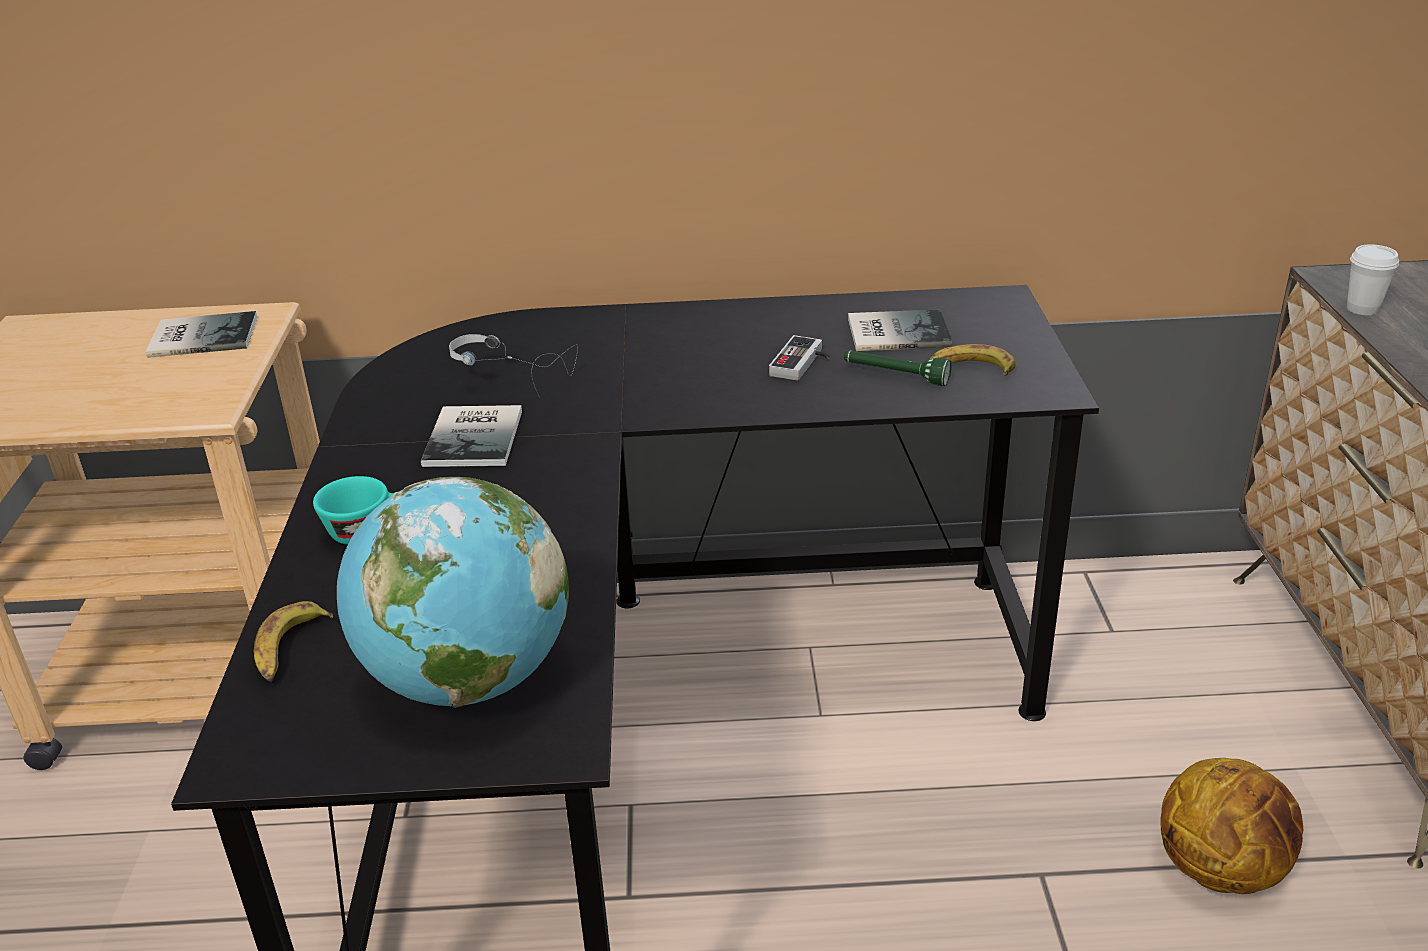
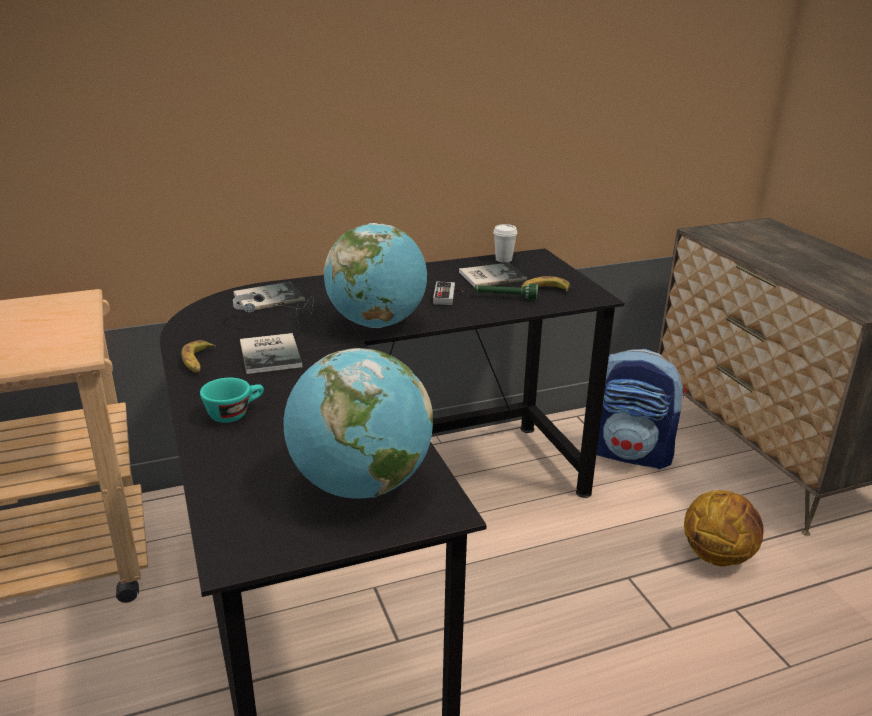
camera: 20 degrees left, 5 degrees down
(201, 336) = (42, 313): book -> book (266, 297)
(289, 649) = (226, 487): banana -> banana (198, 362)
(660, 402) = (377, 323): none -> globe
(1150, 655) = (630, 453): none -> backpack
(1362, 309) = (725, 244): white cup -> white cup (503, 259)

